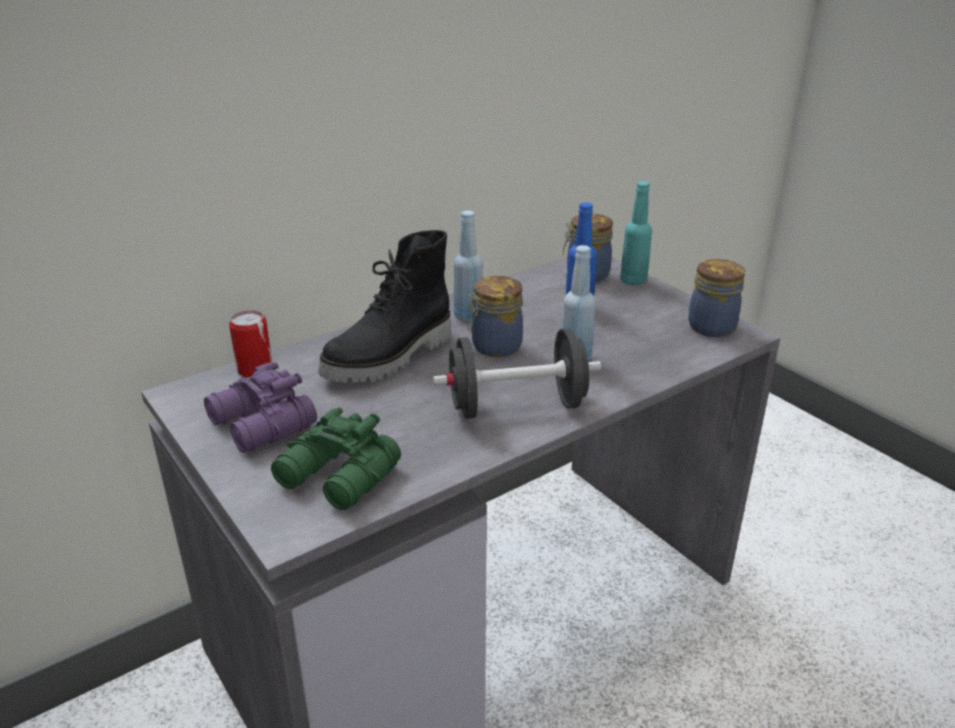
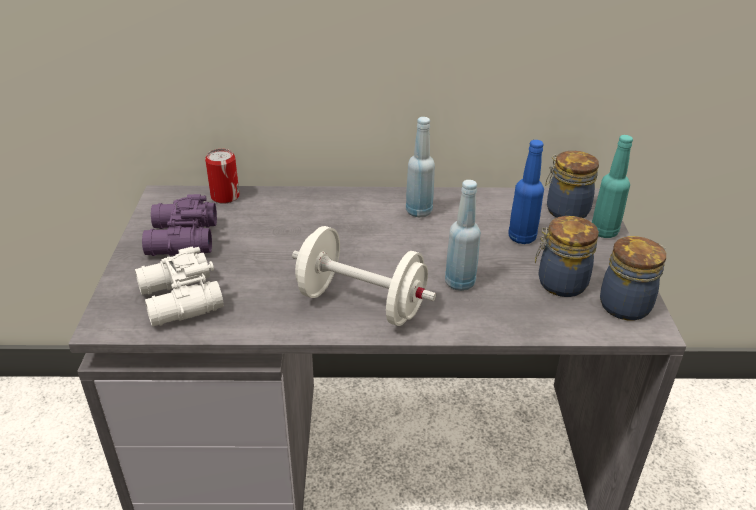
camera: 35 degrees right, 5 degrees up
(338, 478) = (178, 301): green binoculars -> white binoculars
(391, 358) = (320, 224): black boot -> none
(494, 347) = (406, 246): jar -> jar (559, 283)
(517, 406) = (361, 303): black dumbbell -> white dumbbell

